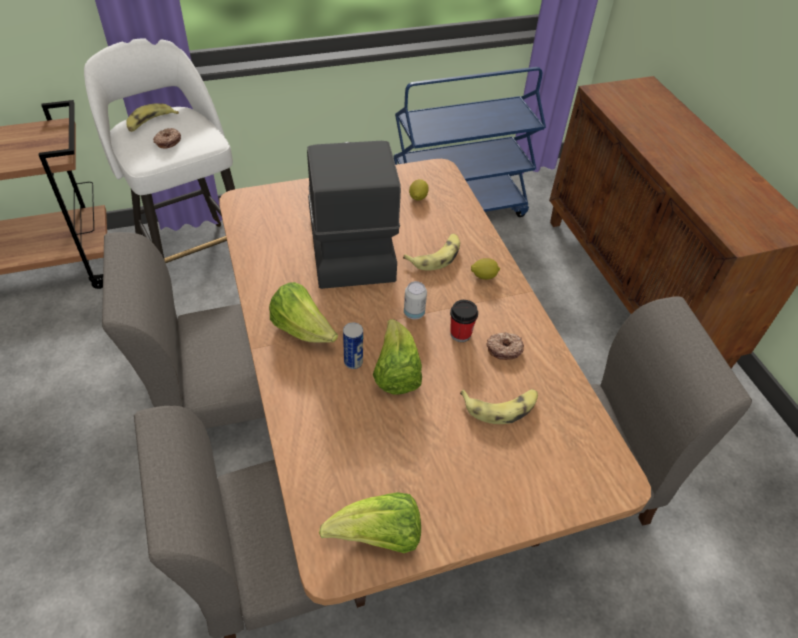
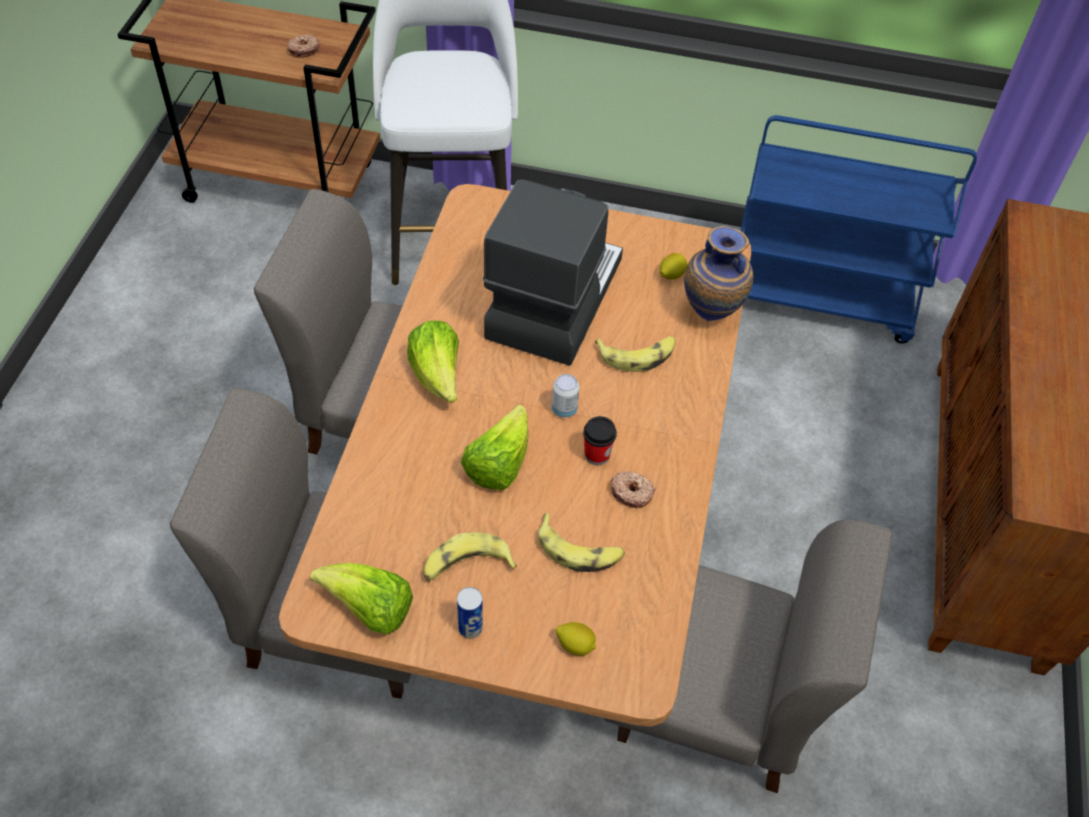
camera: 30 degrees right, 5 degrees up
(150, 123) = (438, 65): banana -> banana (466, 565)
(167, 141) = (442, 97): donut -> donut (303, 50)
(353, 362) = (464, 433): can -> can (470, 628)
(463, 212) = (711, 314): none -> vase
(483, 276) = (674, 402): lemon -> lemon (575, 645)

